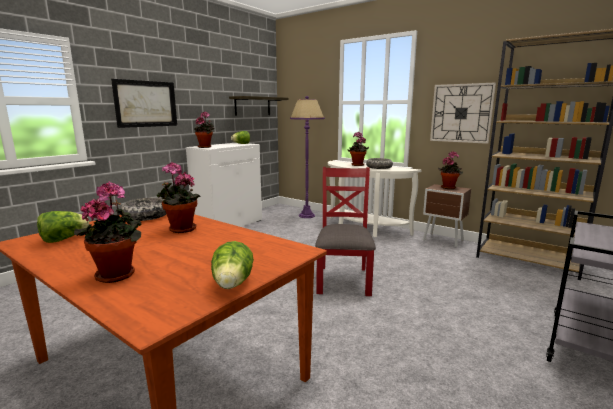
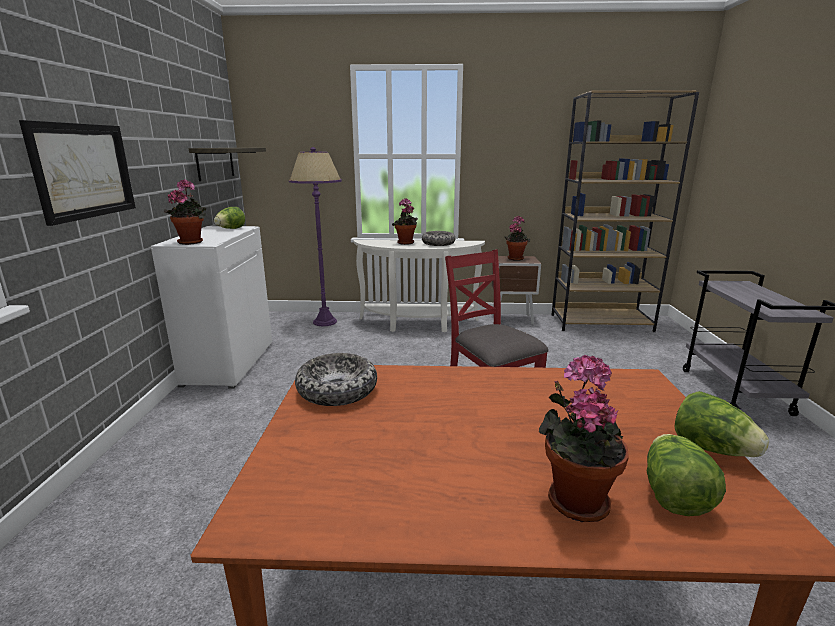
camera: 35 degrees left, 5 degrees up
(64, 239) = (323, 482): lettuce -> lettuce (673, 495)
(180, 230) = (452, 397): potted plant -> none
(461, 113) = (521, 170): wall clock -> none

